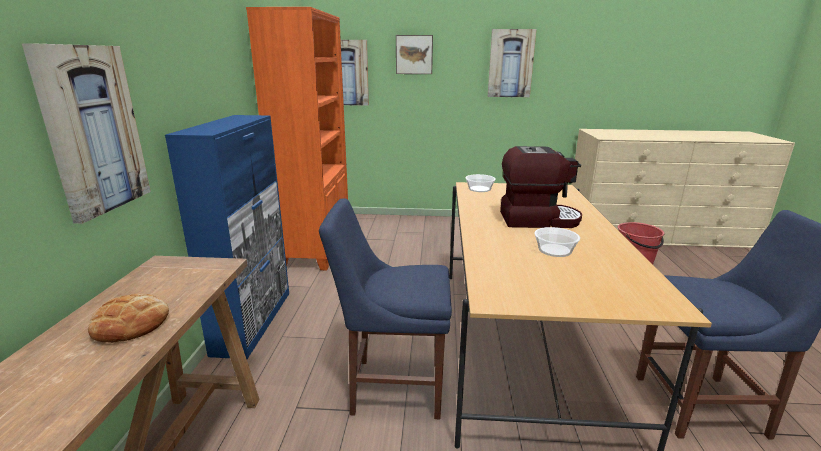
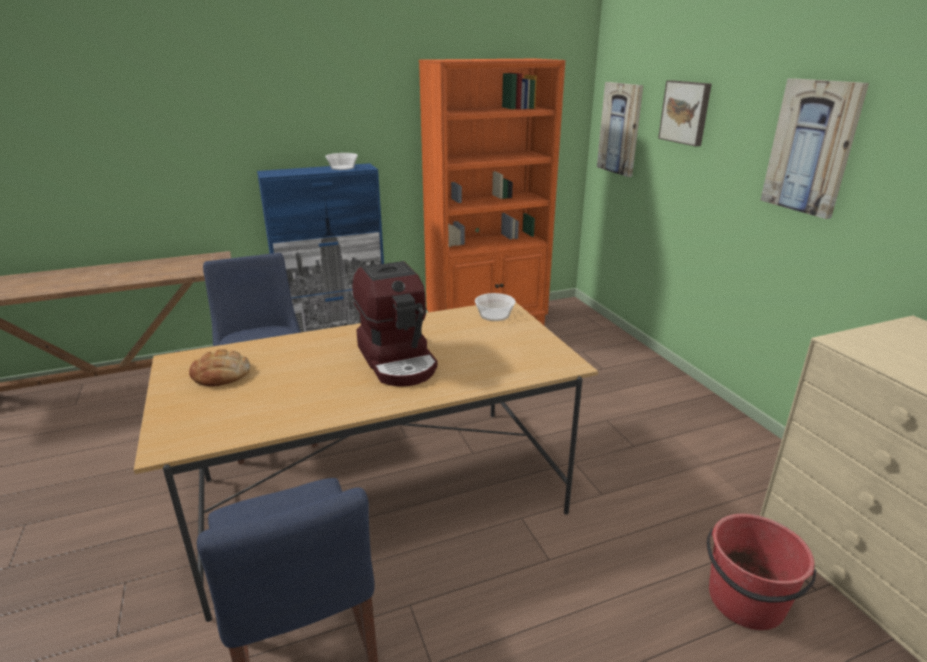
camera: 65 degrees right, 5 degrees up
(93, 130) = (186, 161): picture -> none
(131, 324) = (136, 273): bread -> bread (221, 374)
(555, 250) = (298, 378): bowl -> bowl (342, 168)

